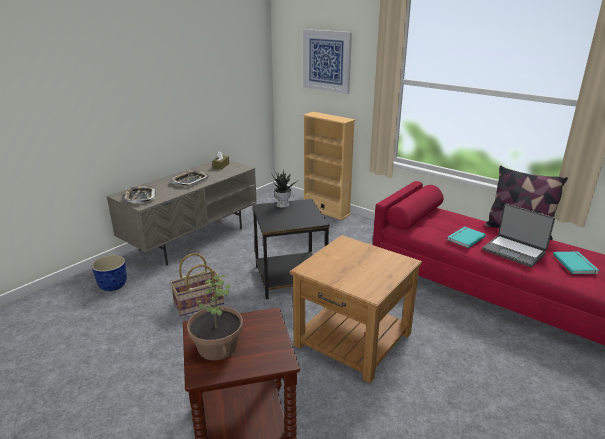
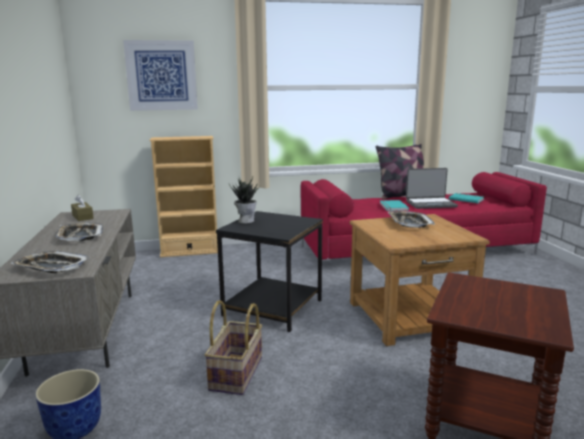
camera: 50 degrees left, 10 degrees down
(216, 347) = (501, 313): potted plant -> none
(370, 258) = (409, 223): none -> tray

